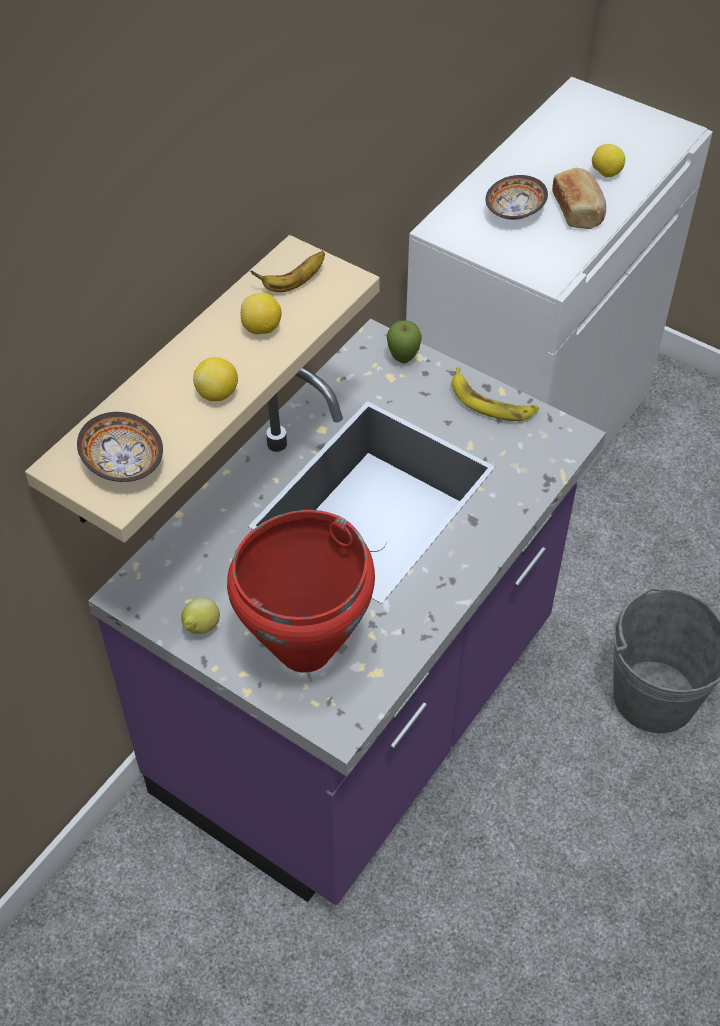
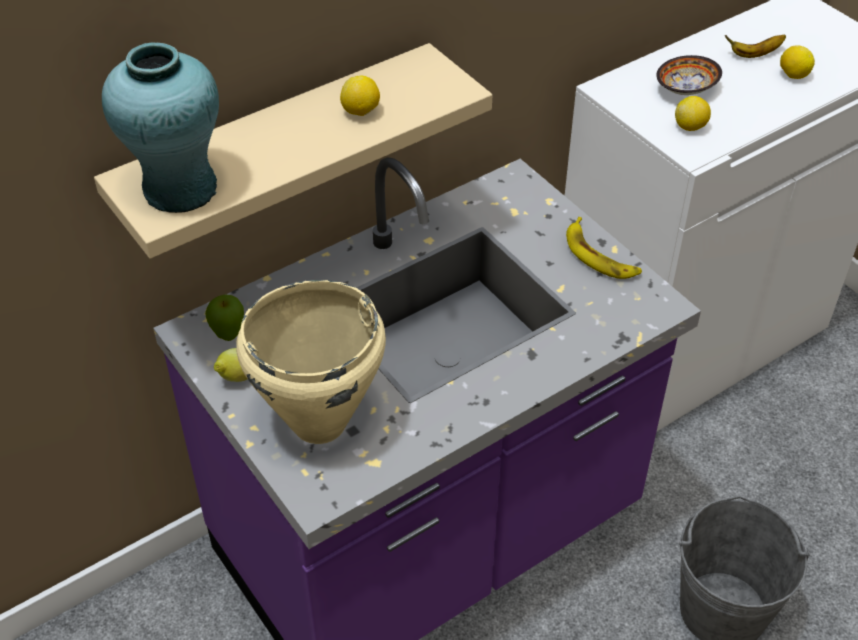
camera: 20 degrees right, 5 degrees down
(124, 461) = (180, 189): bowl -> turquoise vase
(218, 394) = (292, 155): lemon -> lemon (690, 127)
(293, 284) = (410, 82): banana -> banana (754, 54)
(303, 649) = (318, 422): red cooking pot -> beige cooking pot
(403, 359) = (533, 199): apple -> apple (229, 336)
(578, 210) = (750, 101): bread -> none

